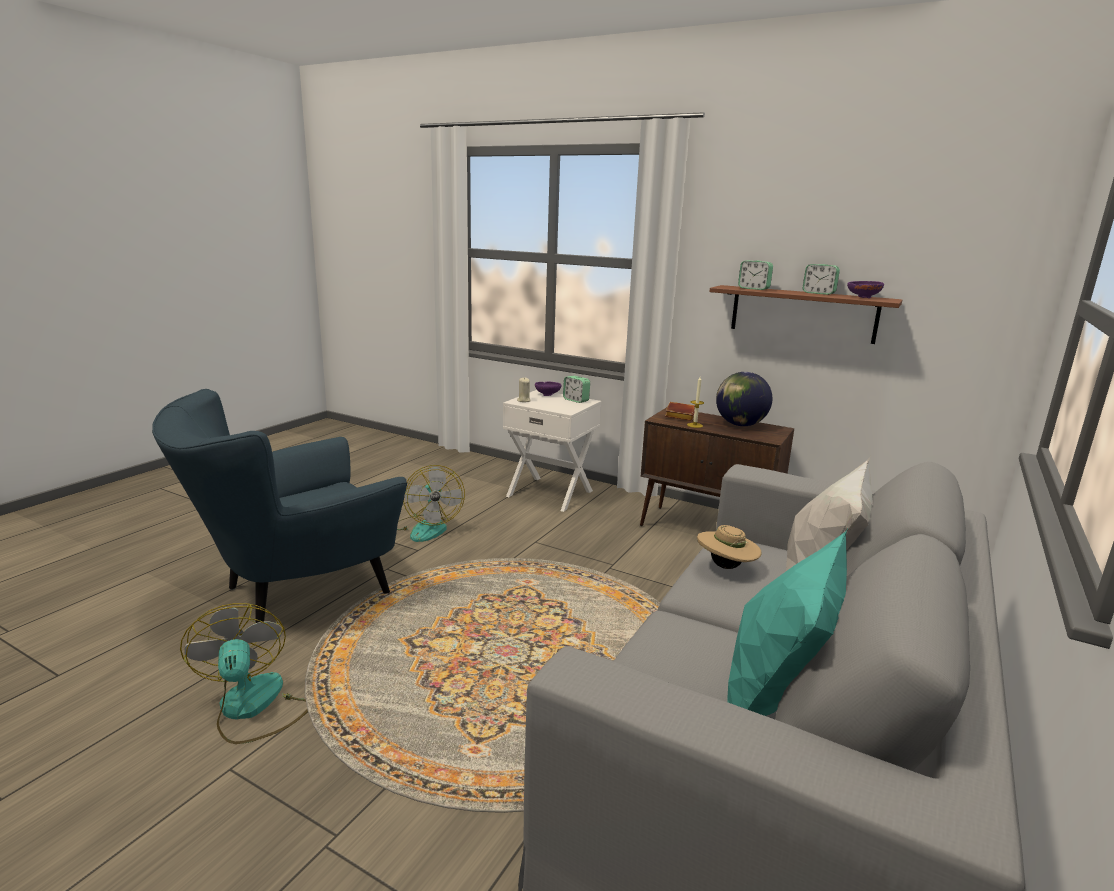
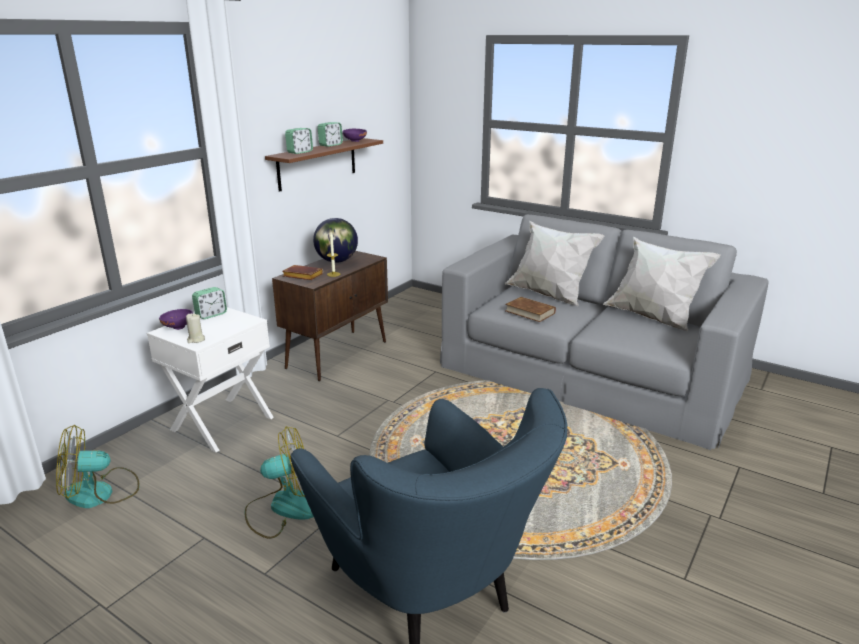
camera: 85 degrees left, 5 degrees up
(252, 708) = (618, 583): fan -> fan (101, 492)
(726, 567) = (529, 312): beige hat -> brown book
(775, 701) = (653, 319): turquoise pillow -> white pillow

